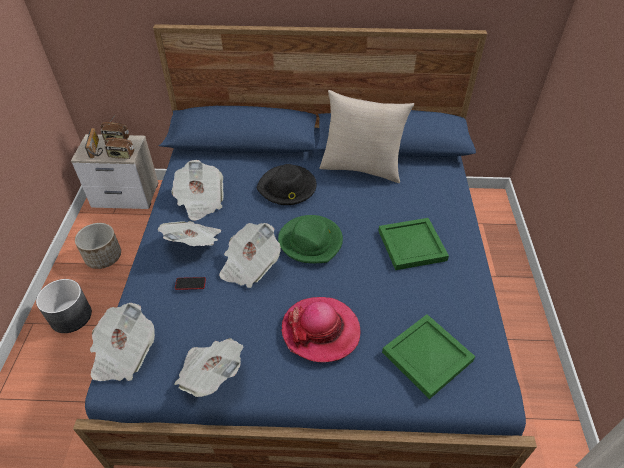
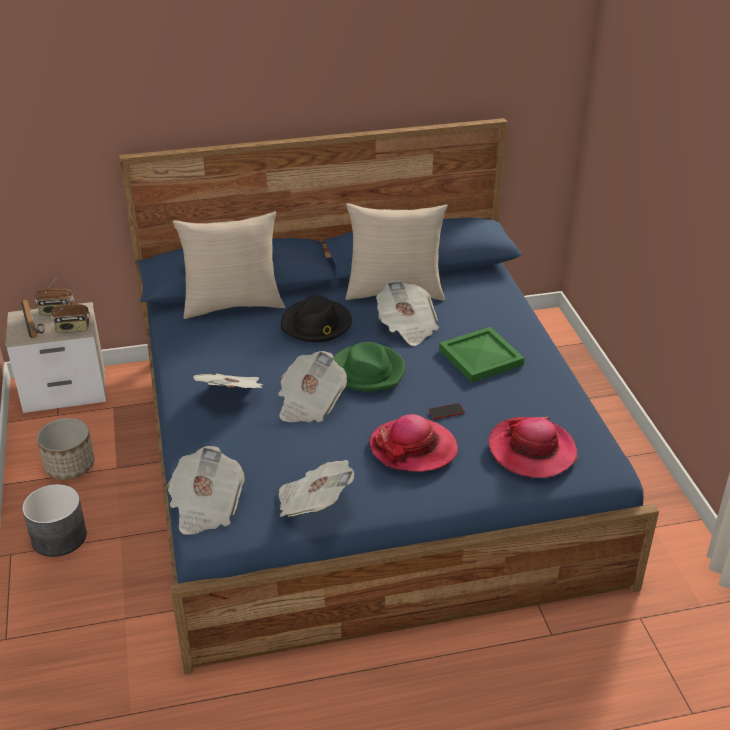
camera: 15 degrees left, 10 degrees down
(190, 284) = (249, 432): phone -> phone (446, 412)
(200, 201) = (217, 354): newspaper -> newspaper (407, 327)
(231, 158) = (233, 304): none -> beige pillow
(427, 358) = (532, 450): green tray -> hat

